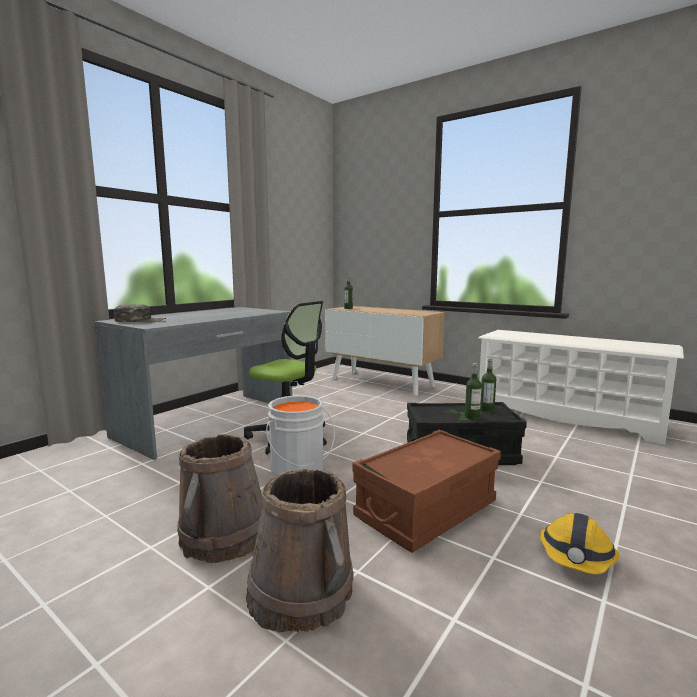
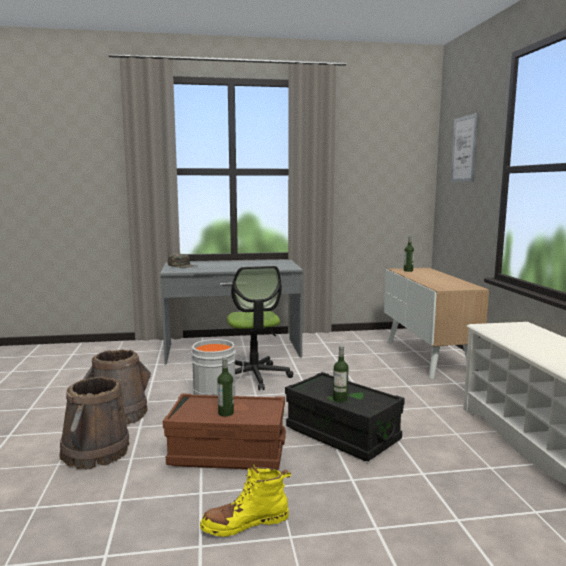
camera: 45 degrees right, 0 degrees up
(376, 198) = (464, 149): none -> picture
(487, 410) = (371, 399): bottle -> bottle (226, 413)
(577, 557) = (245, 523): hard hat -> yellow boot

